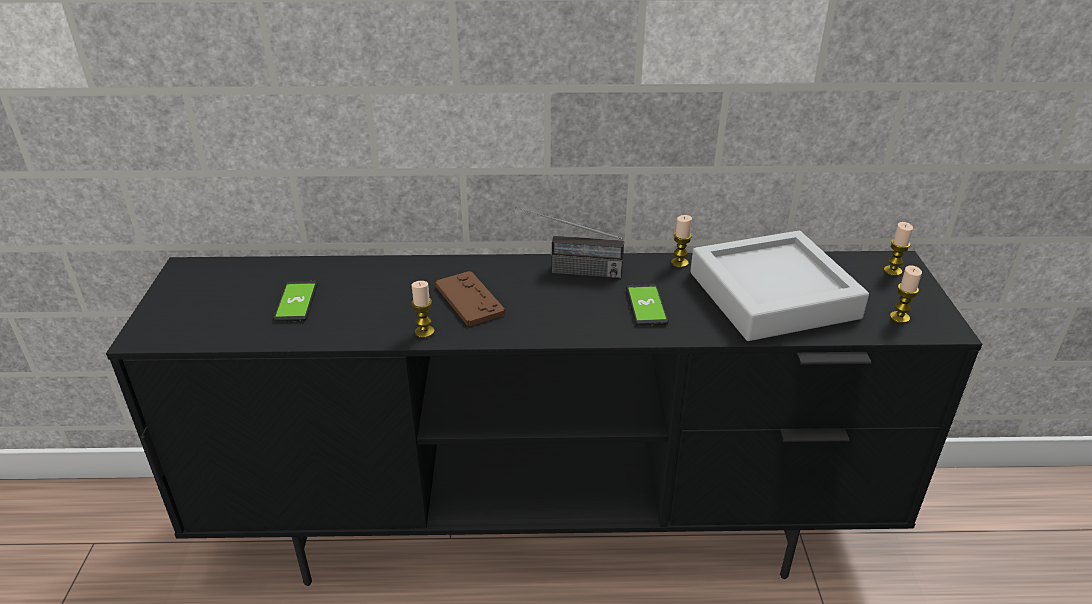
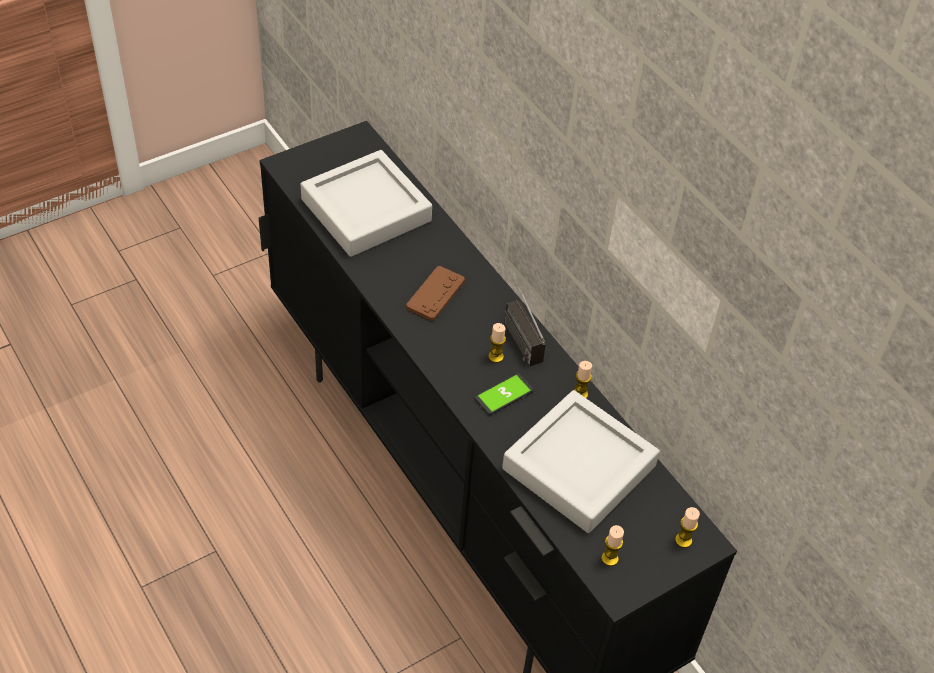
camera: 55 degrees right, 15 degrees up
(296, 302) = (366, 210): phone -> grey tray
(424, 332) = (383, 289): candle -> candle (496, 356)

